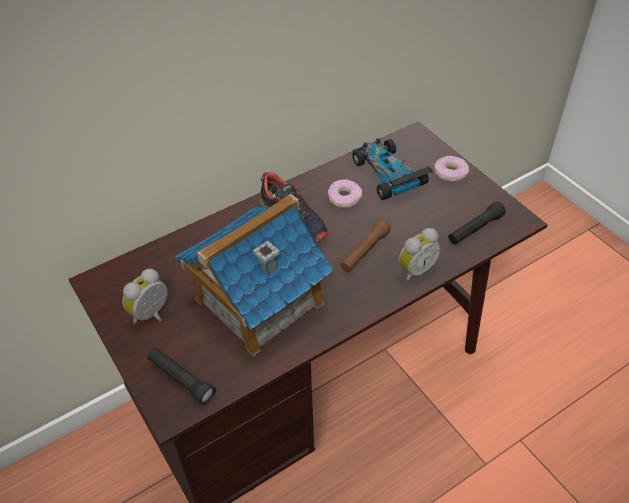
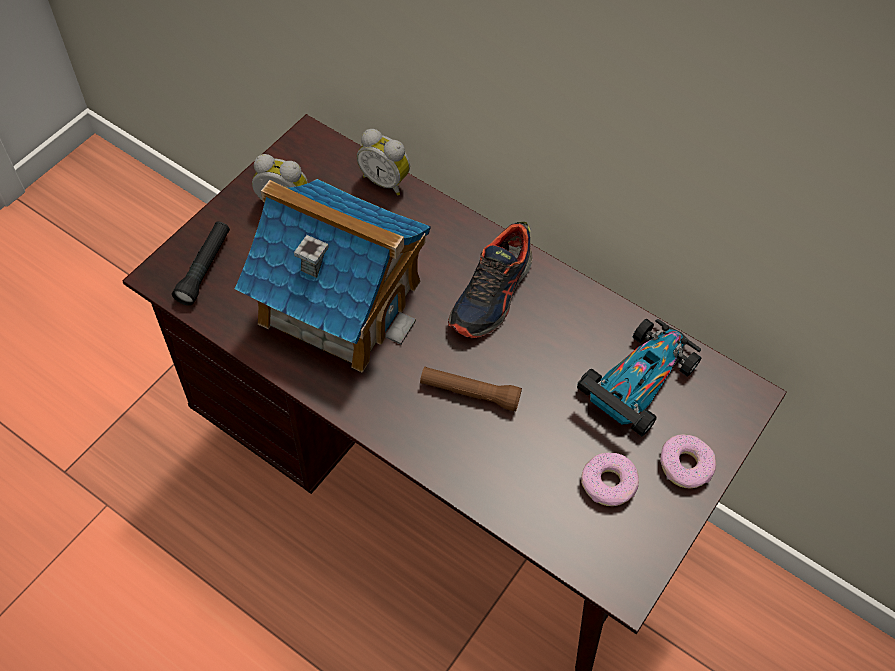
camera: 65 degrees right, 10 degrees up
(345, 198) = (561, 340): donut -> donut (608, 483)
(415, 270) = (461, 463): alarm clock -> alarm clock (385, 180)
(475, 229) = (576, 525): black flashlight -> none

